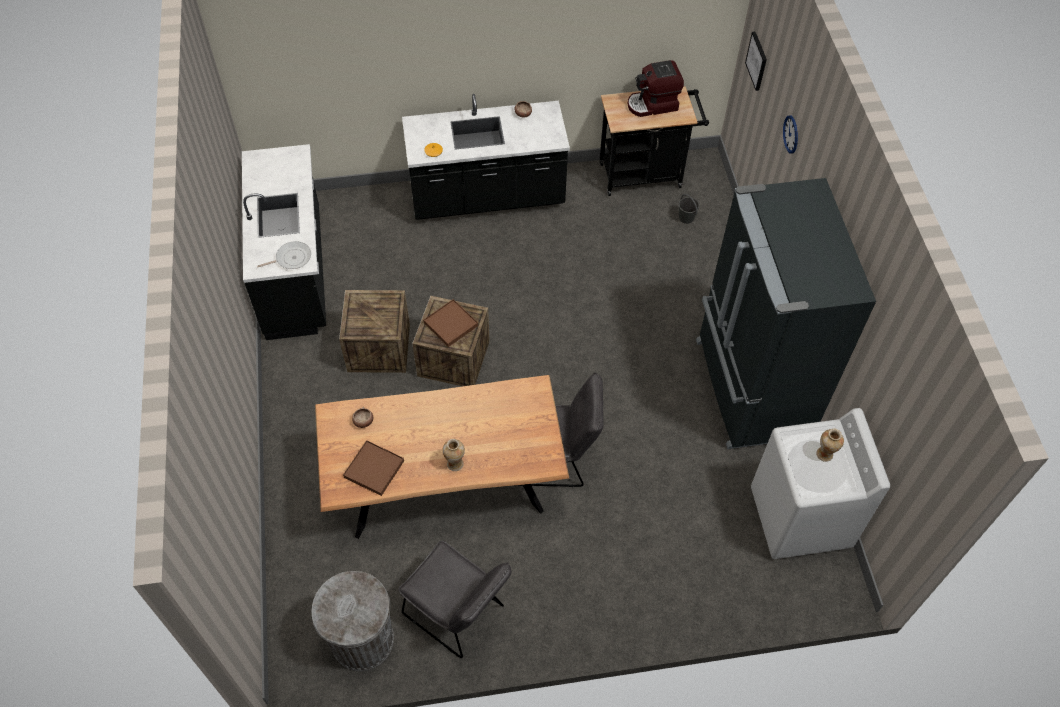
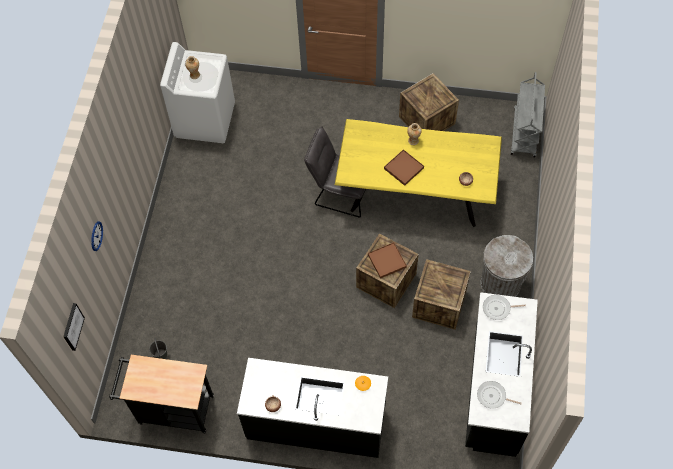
camera: 160 degrees left, 5 degrees up
(285, 172) = (493, 396): none -> frying pan
(294, 633) = (524, 133): none -> grey cart
(362, 640) = (485, 120): grey trash can -> grey trash can (500, 284)
(374, 469) = (464, 150): brown tray -> brown tray (403, 168)
(445, 485) = (415, 194): brown dining table -> yellow dining table
(458, 614) = (427, 120): grey chair -> crate
(653, 105) = (158, 384): coffee machine -> none
(749, 389) = (190, 204): black fridge -> none

